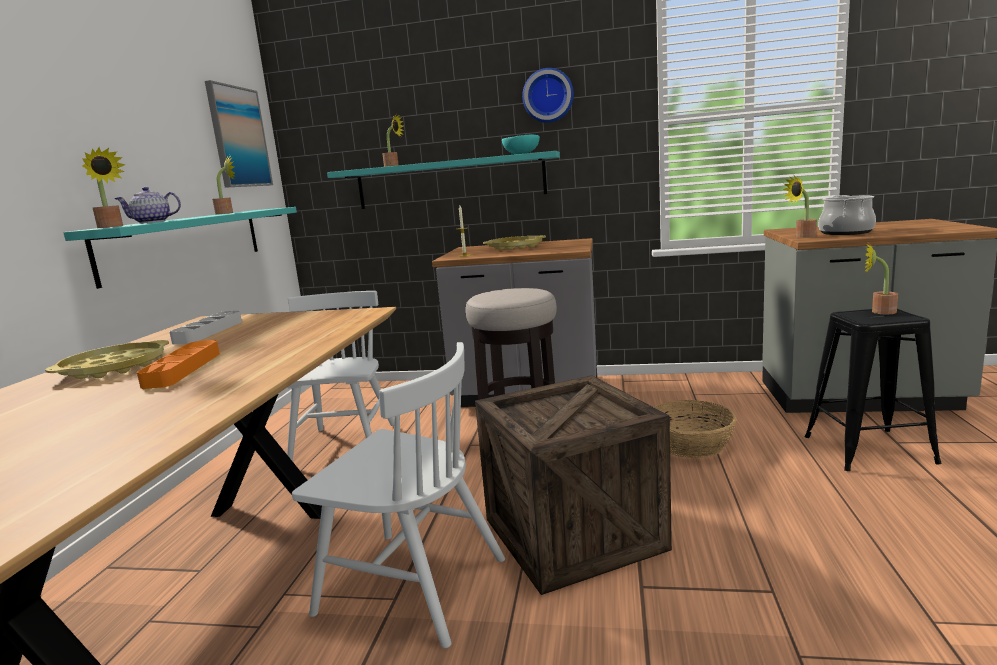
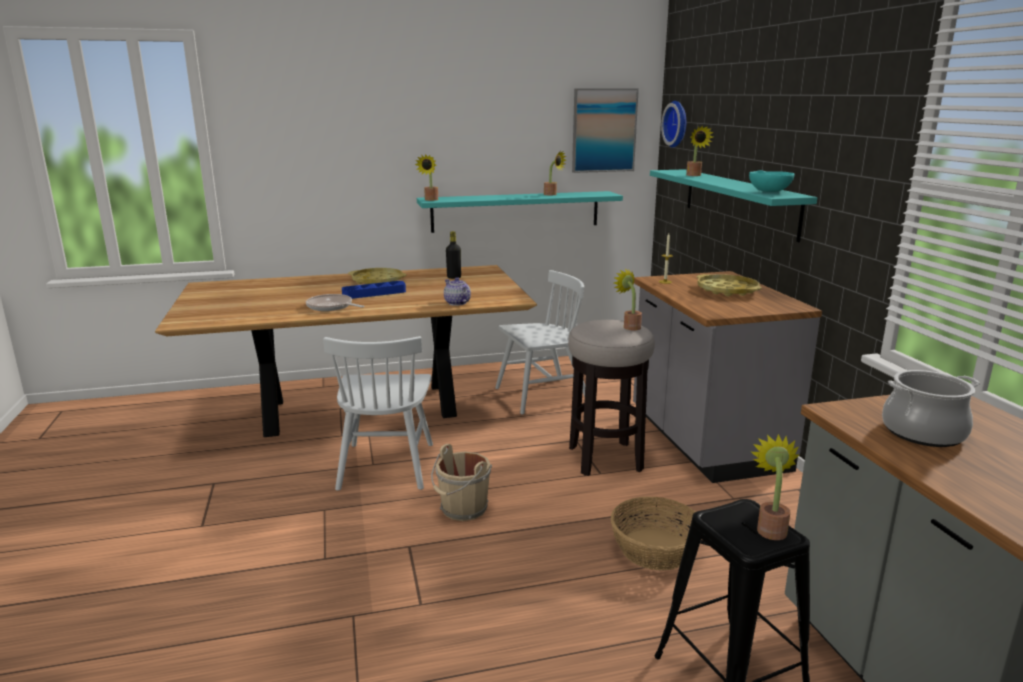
camera: 65 degrees right, 5 degrees up
(153, 222) = (466, 198): teapot -> teapot (457, 303)
(183, 369) = (374, 293): orange tray -> blue tray
(196, 394) = (331, 307): none -> frying pan
(209, 332) = (454, 277): grey tray -> black bottle
(548, 96) = (820, 128): wall clock -> wall clock (677, 124)
(573, 534) = (462, 509): crate -> beige bucket
(802, 237) = (858, 406): potted plant -> potted plant (629, 326)

